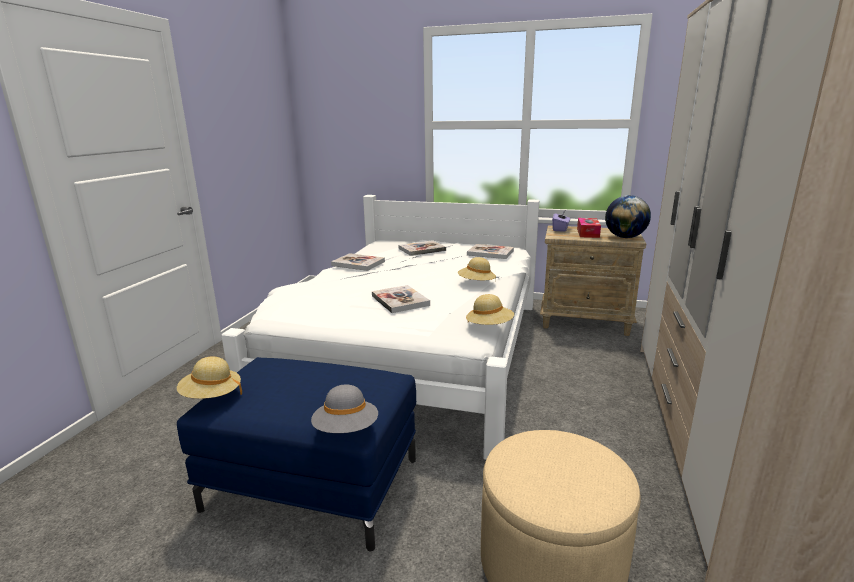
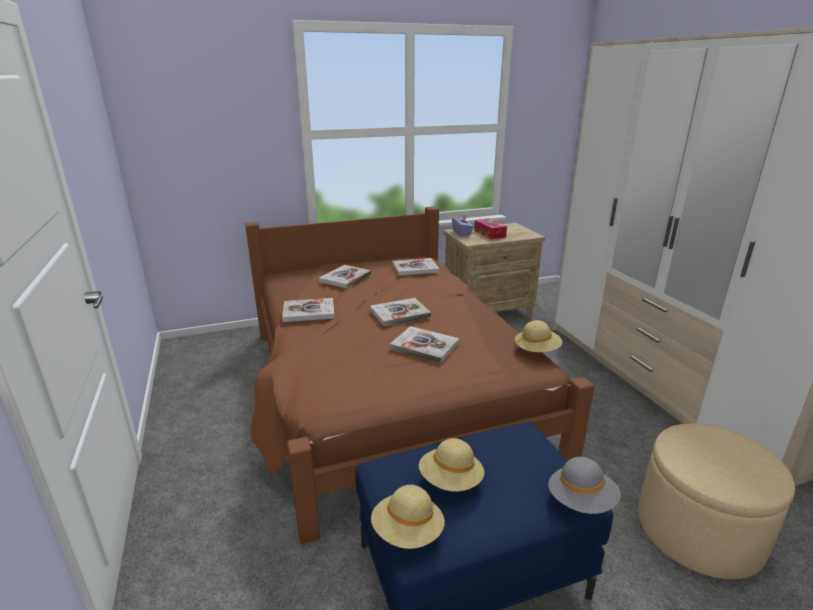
camera: 35 degrees left, 5 degrees up
(413, 351) = (387, 390): white bed -> brown bed
(420, 277) = (400, 313): none -> book
(476, 283) = (455, 306): beige hat -> beige hat (450, 481)
(625, 237) = (522, 233): globe -> none

